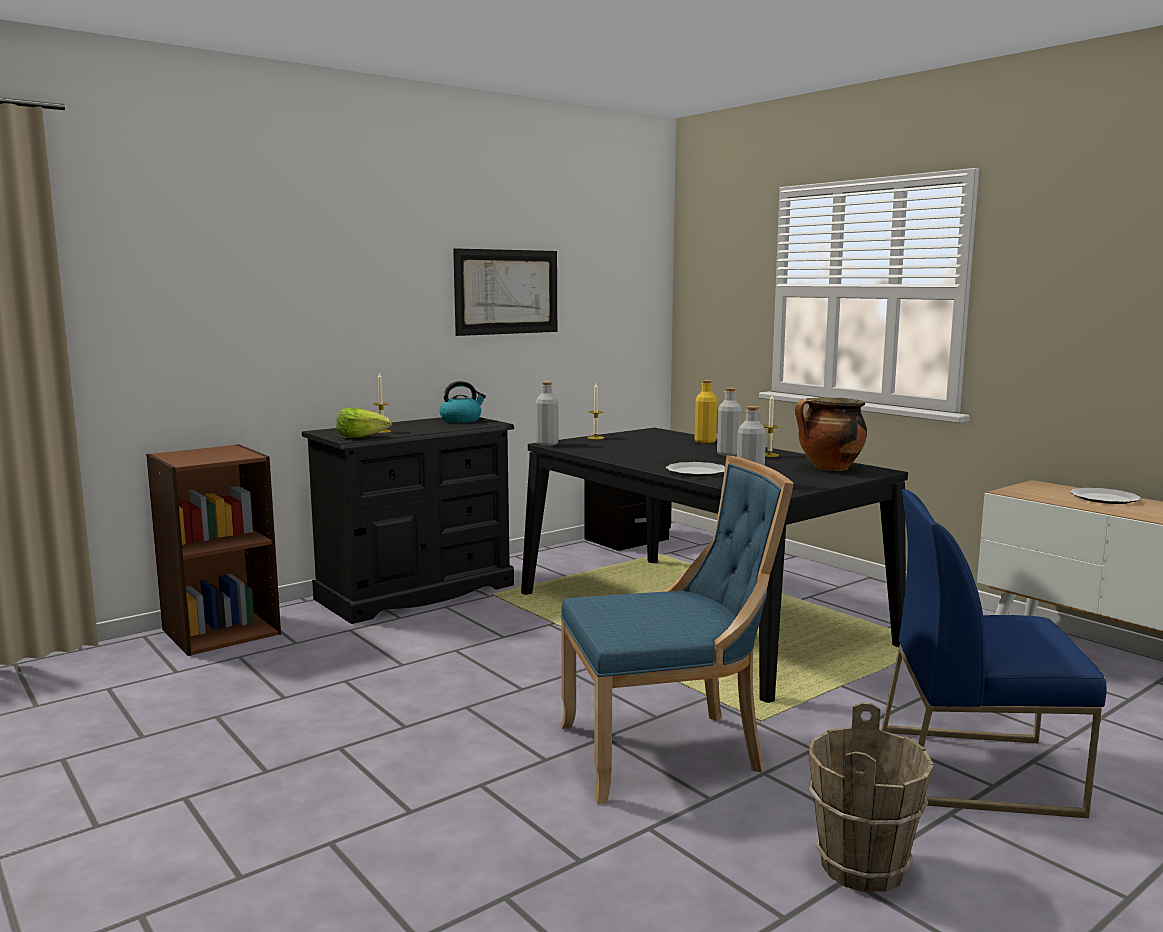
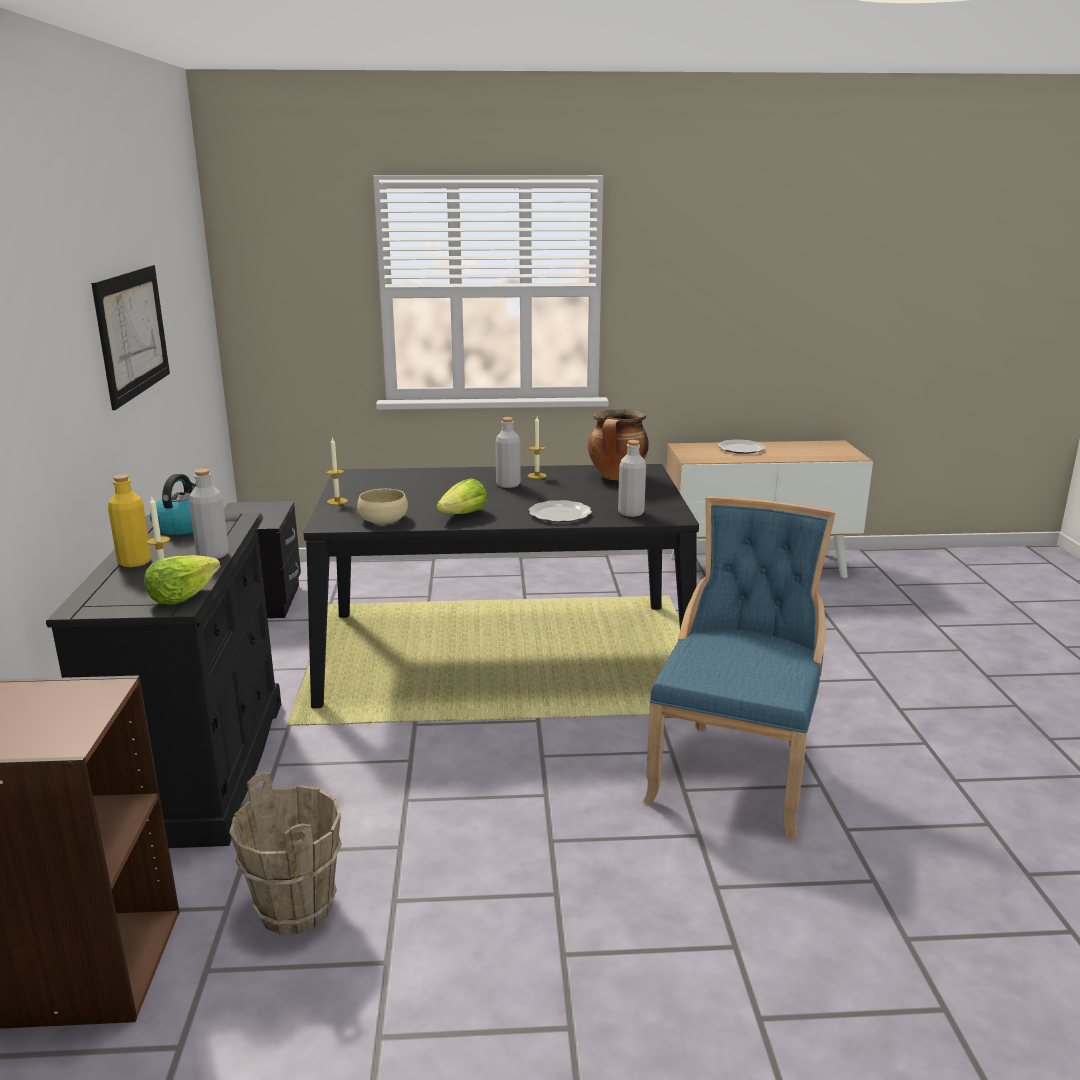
camera: 55 degrees left, 10 degrees up
(547, 444) = (326, 526): grey bottle -> grey bottle (213, 555)
(586, 448) = (383, 519): none -> beige bowl
(636, 457) = (463, 515): none -> lettuce
(705, 441) = (440, 475): yellow bottle -> yellow bottle (134, 562)
(863, 867) = (945, 768): brown bucket -> brown bucket (297, 908)
(977, 769) = (853, 673): blue chair -> none

